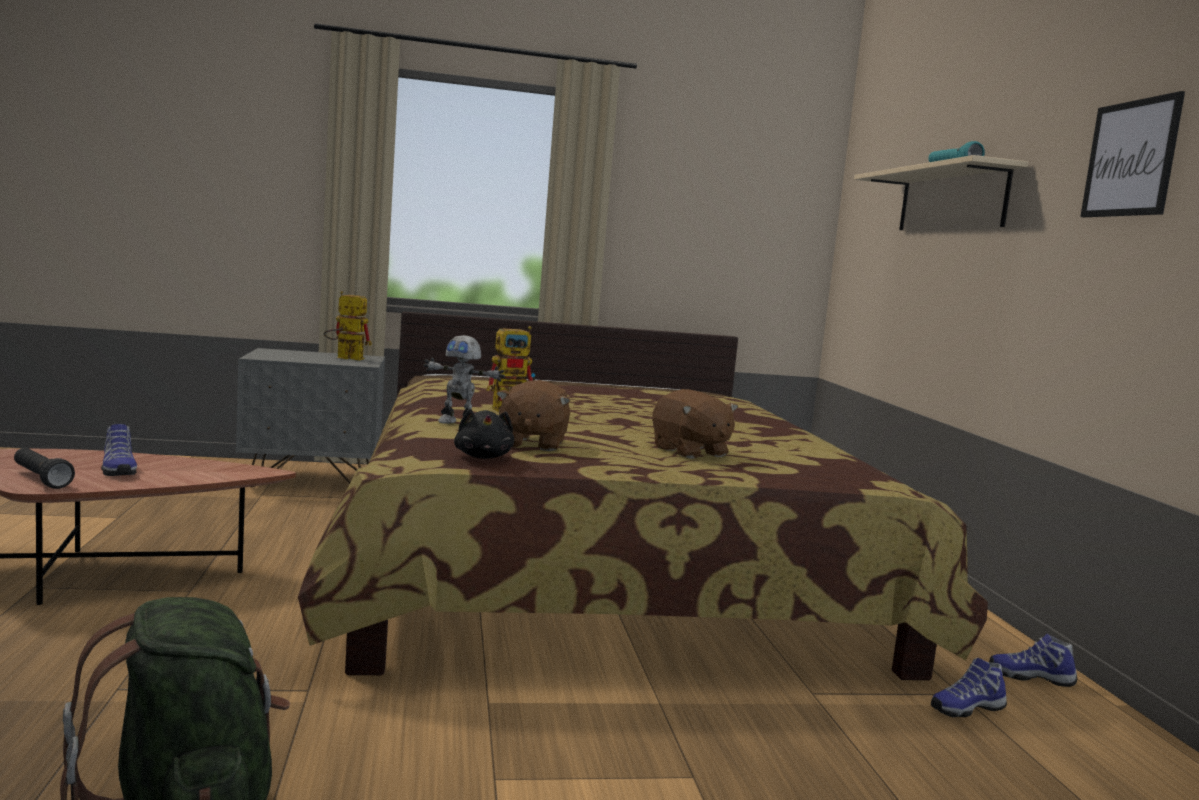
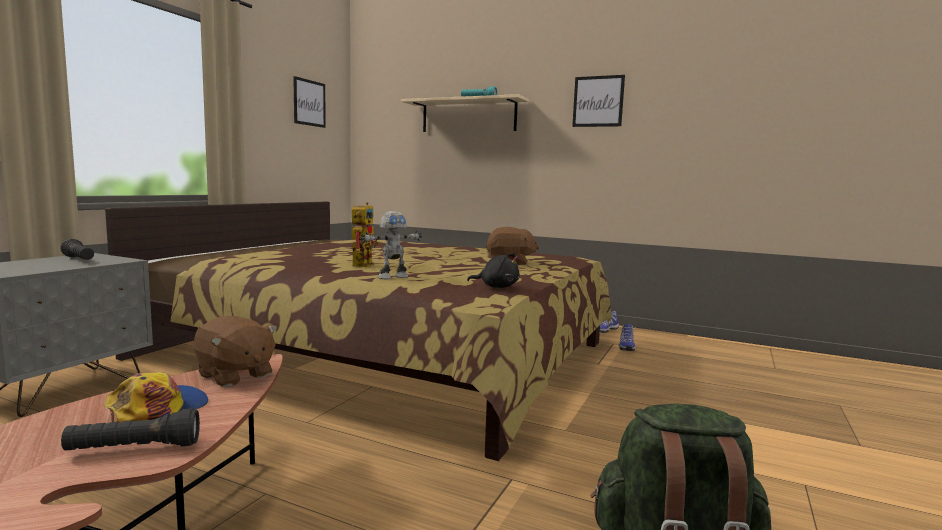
camera: 55 degrees left, 0 degrees up
(117, 470) = (158, 410): shoe -> cap
(344, 358) = (79, 259): toy robot -> black flashlight
(532, 444) = (468, 276): brown plush toy -> brown plush toy (235, 375)
(746, 188) = (309, 103): none -> picture

